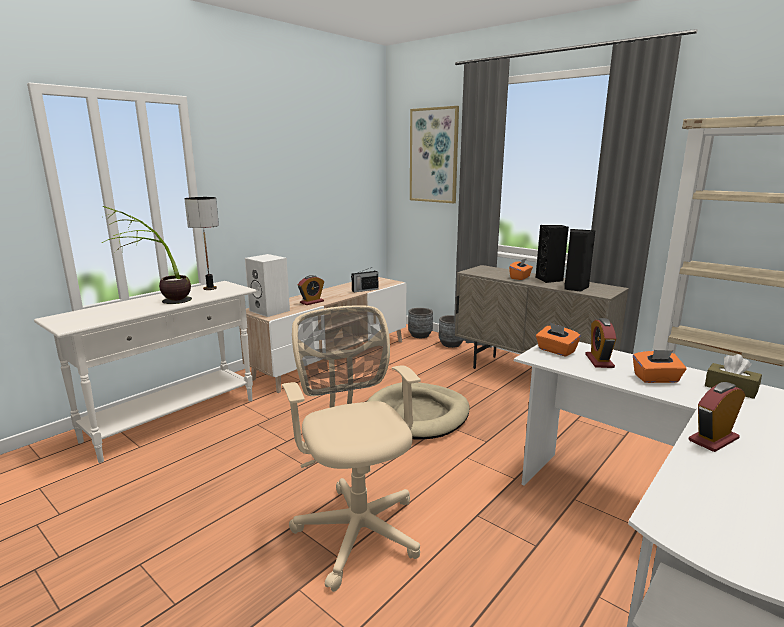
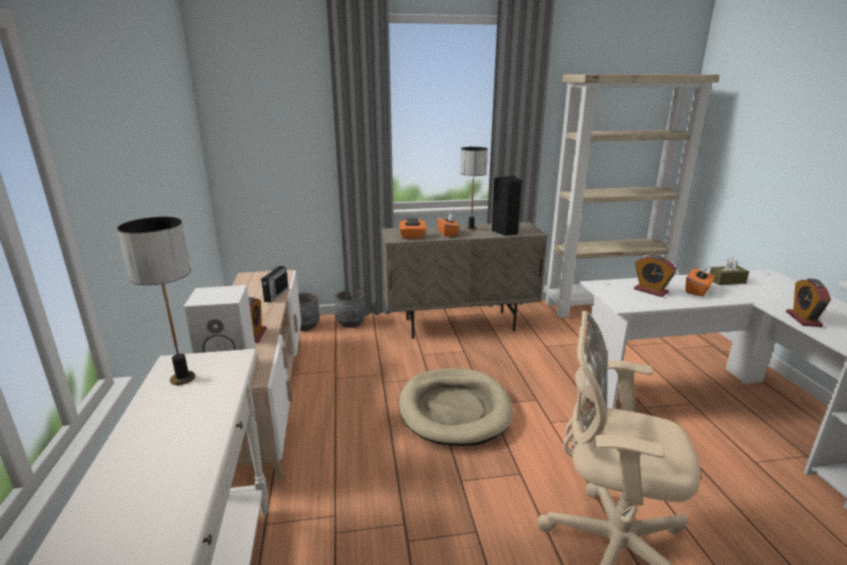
camera: 50 degrees left, 5 degrees up
(159, 303) = (179, 446): potted plant -> none
(434, 155) = (282, 105): picture -> none
(549, 280) = (471, 229): black speaker -> table lamp
(556, 351) = (616, 294): orange tissue box -> orange tissue box (412, 237)

